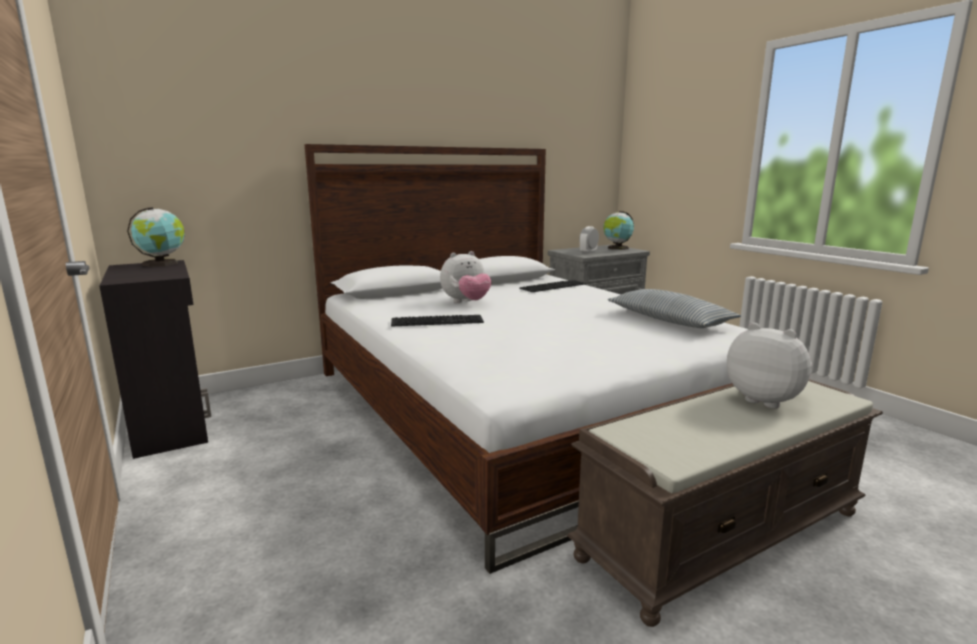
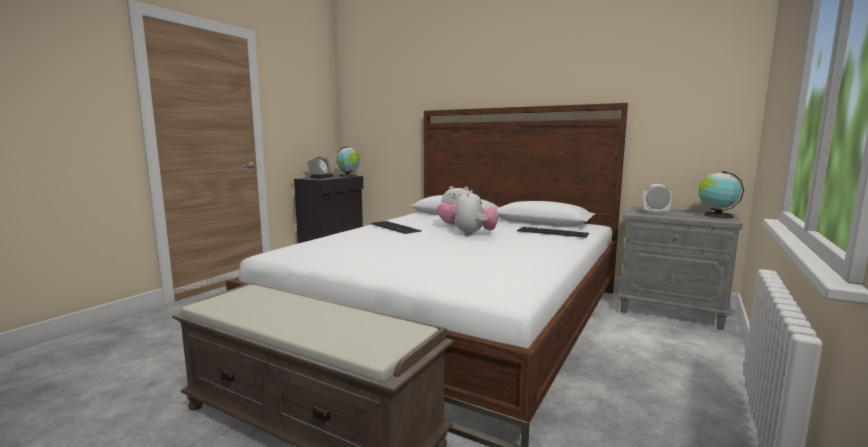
camera: 60 degrees right, 5 degrees down
(134, 274) = (321, 177): none -> alarm clock
(669, 320) = (501, 268): pillow -> none
(765, 400) = (343, 323): plush toy -> plush toy (475, 234)

